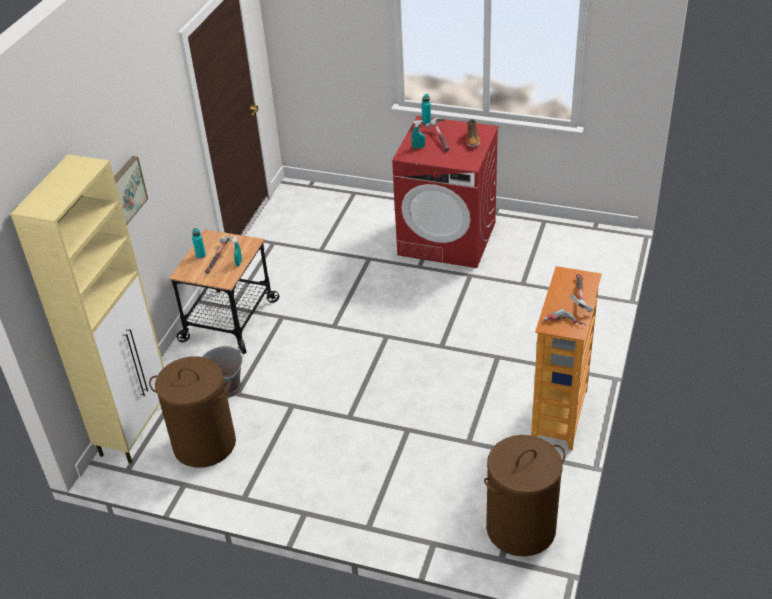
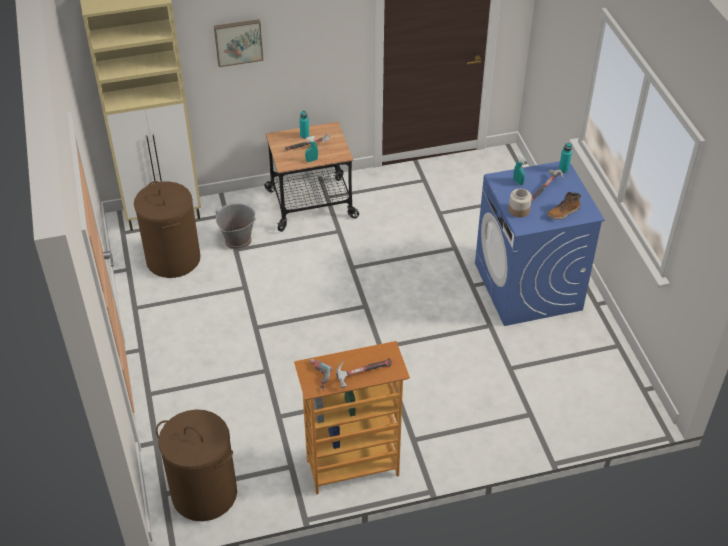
camera: 55 degrees right, 5 degrees up
(447, 238) = (528, 287): red washing machine -> blue washing machine
(450, 159) = (519, 210): none -> jar

